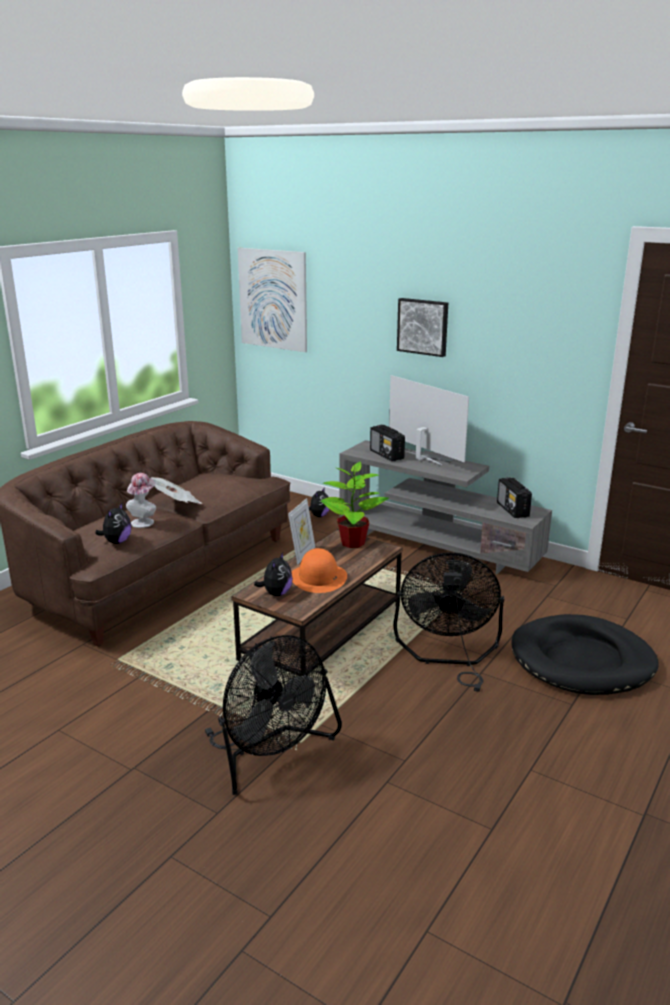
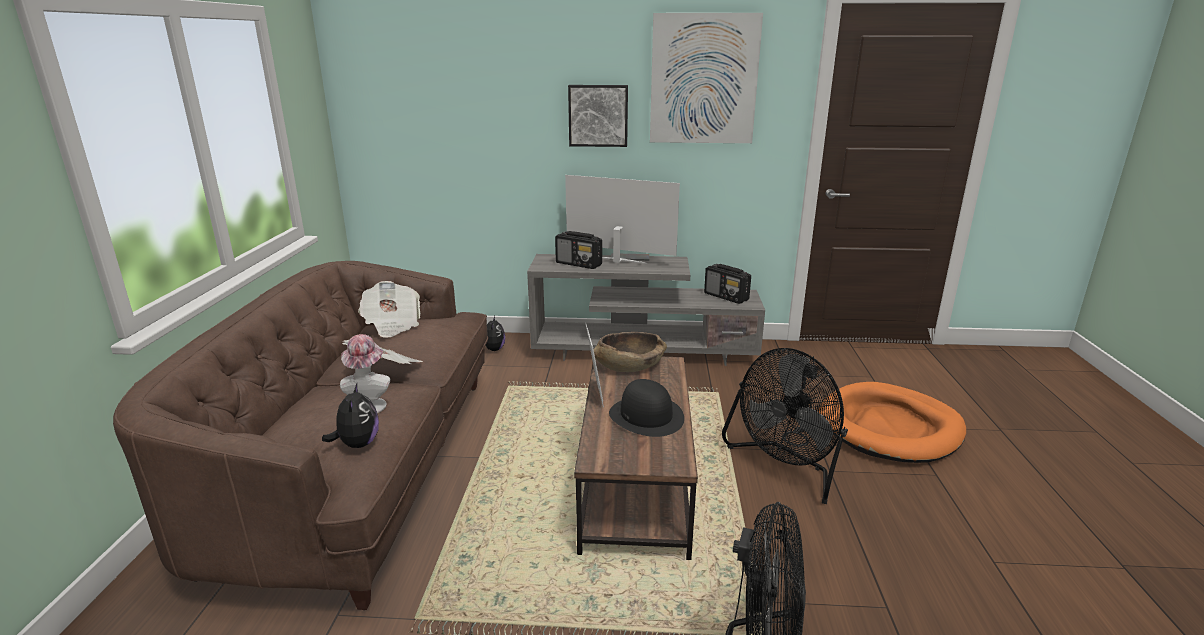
camera: 30 degrees left, 0 degrees up
(209, 475) = (392, 324): none -> newspaper
(273, 299) = (390, 102): picture -> picture (703, 79)
(276, 593) = (624, 451): plush toy -> none
(318, 578) = (646, 416): orange hat -> black hat
(352, 543) = (629, 366): potted plant -> brown bowl
(451, 656) = (785, 462): black fan -> black fan turned 105 degrees counterclockwise
(582, 660) = (889, 427): black dog bed -> orange dog bed

